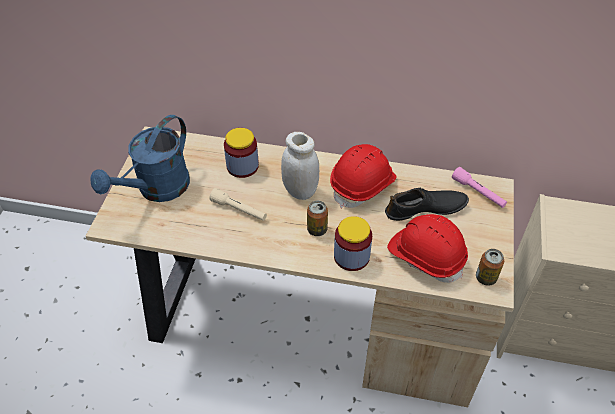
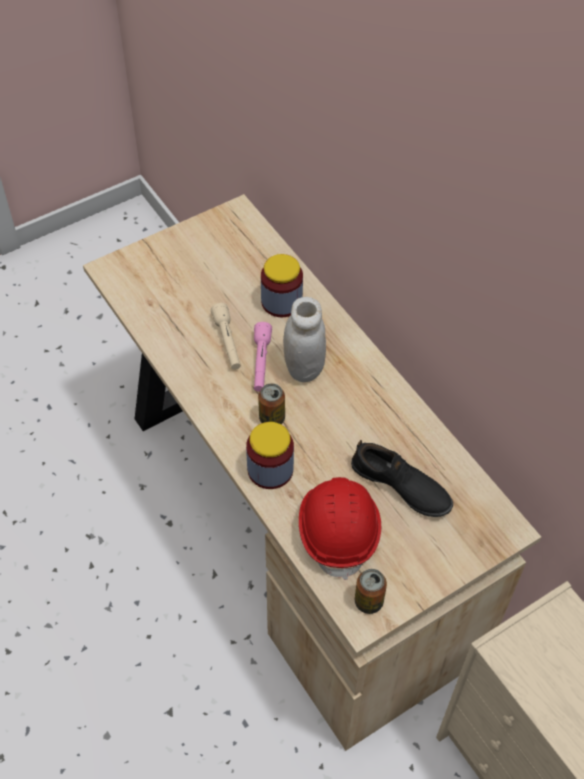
camera: 45 degrees right, 5 degrees up
(157, 190) = (182, 267): blue watering can -> none
(363, 185) = (370, 412): red hard hat -> none
(478, 193) = (480, 517): pink flashlight -> pink flashlight (261, 362)

